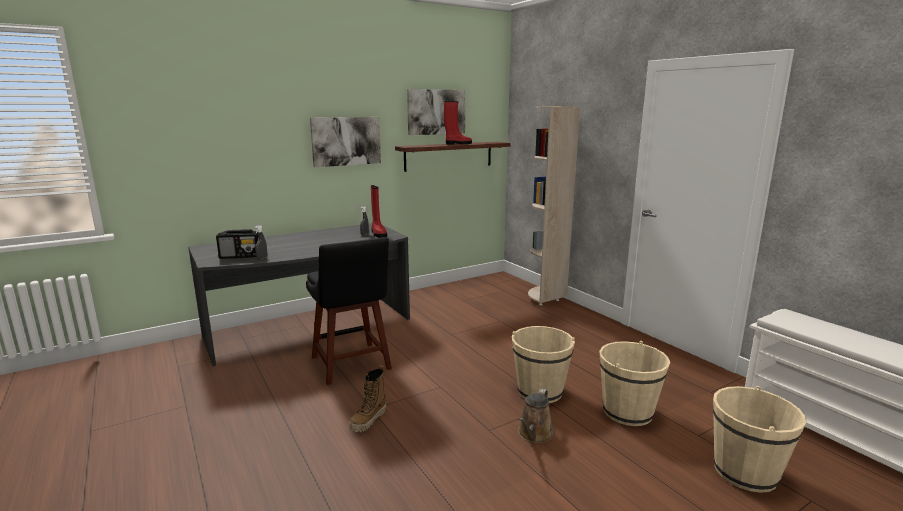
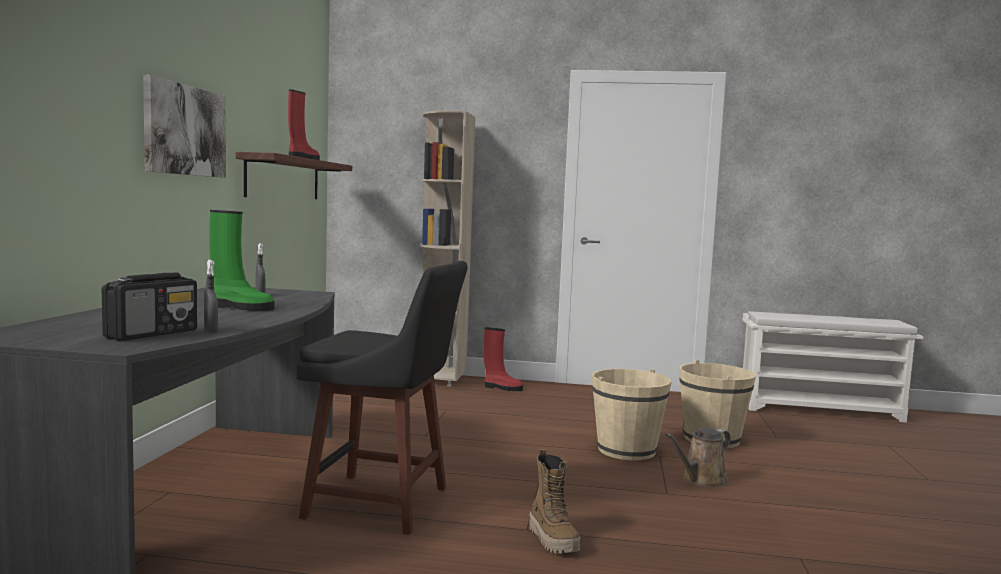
camera: 50 degrees left, 10 degrees down
(324, 243) = (241, 308): none -> green boot
(378, 234) = (279, 293): red boot -> red boot (502, 388)
(436, 112) = (273, 105): picture -> none
(534, 434) = (701, 480): brown watering can -> brown watering can turned 75 degrees clockwise
(745, 472) = (839, 445): beige bucket -> none

